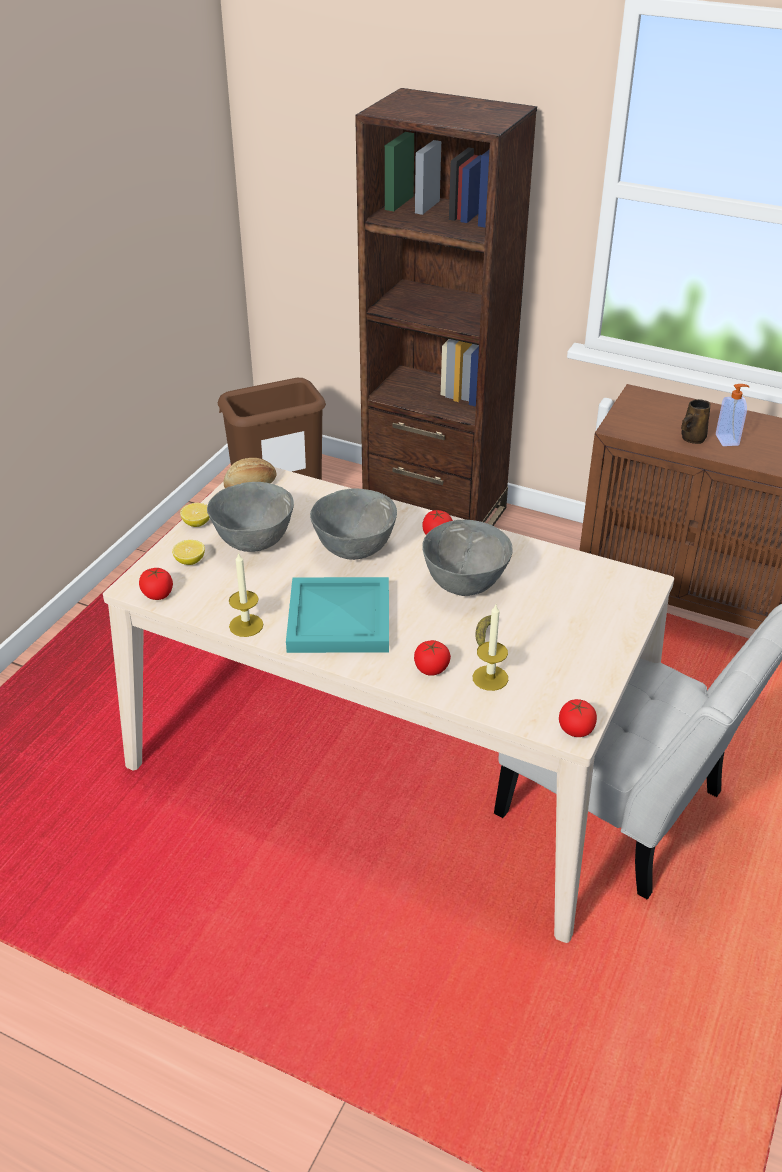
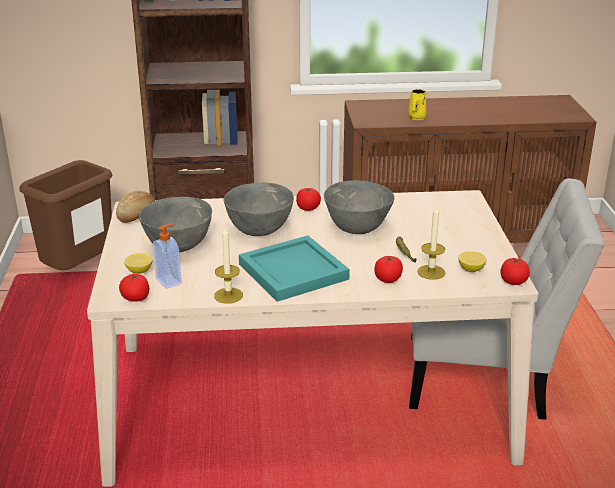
camera: 30 degrees left, 10 degrees down
(197, 523) = (119, 248): lemon -> lemon (471, 269)
(692, 439) = (416, 118): brown mug -> yellow mug
(728, 440) = (437, 114): soap dispenser -> soap dispenser (169, 281)

